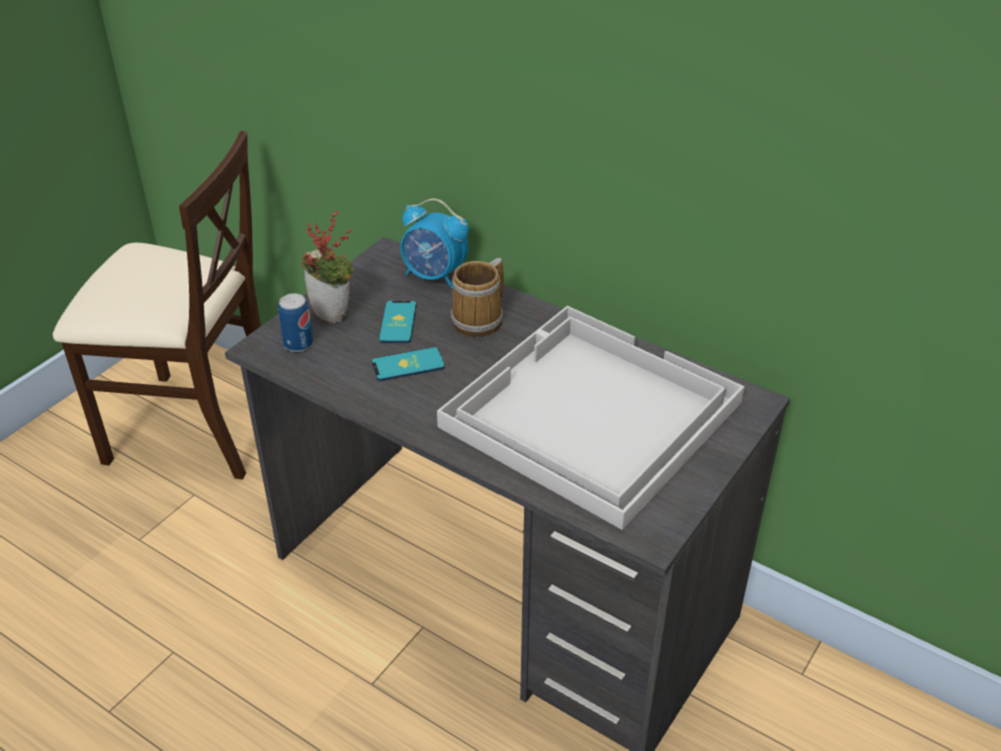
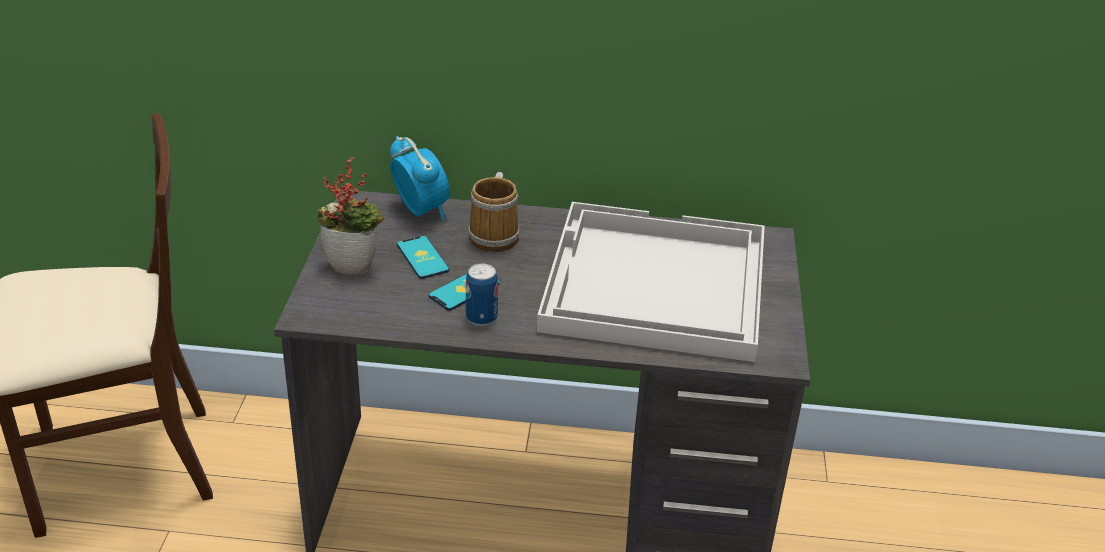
camera: 30 degrees left, 5 degrees down
(298, 344) = (343, 301): can -> can (481, 317)
(435, 276) = (421, 210): alarm clock -> alarm clock turned 120 degrees counterclockwise

